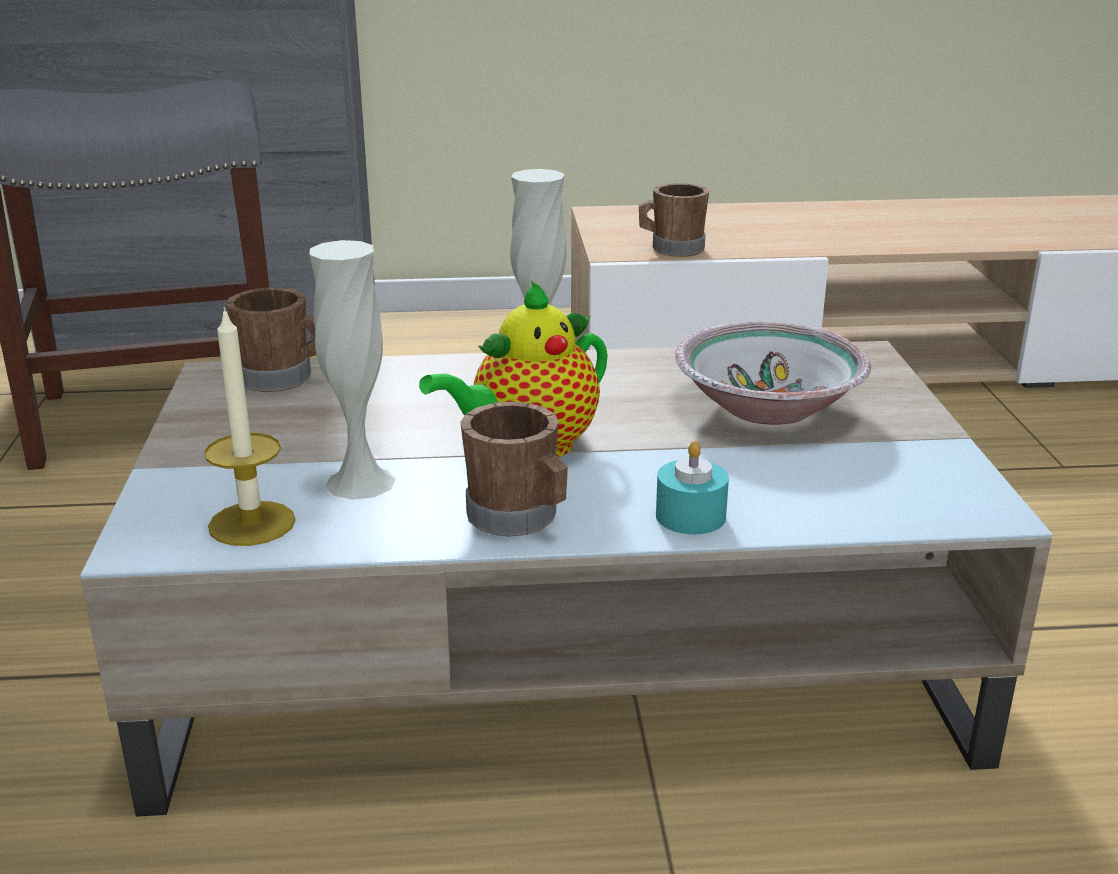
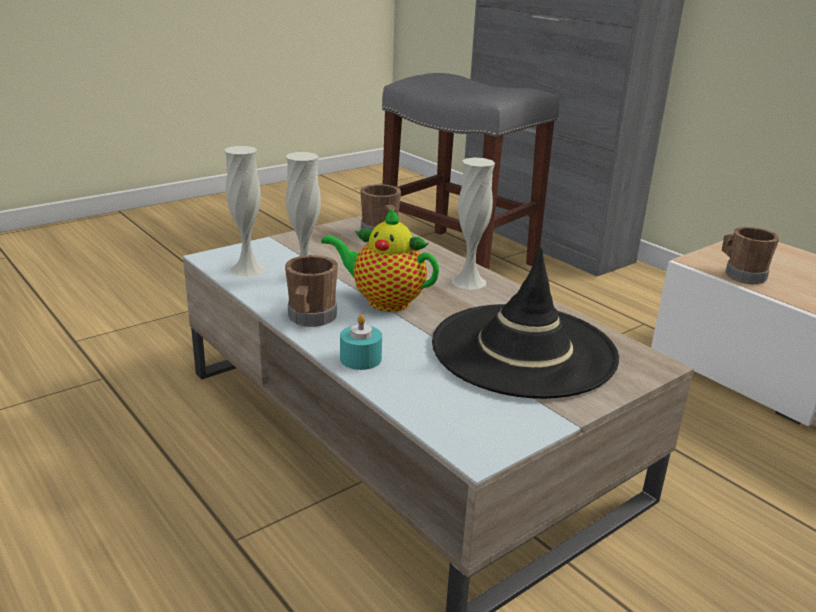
camera: 55 degrees right, 0 degrees up
(252, 523) = (247, 269): candle -> white vase
(769, 406) = (523, 350): bowl -> black hat

